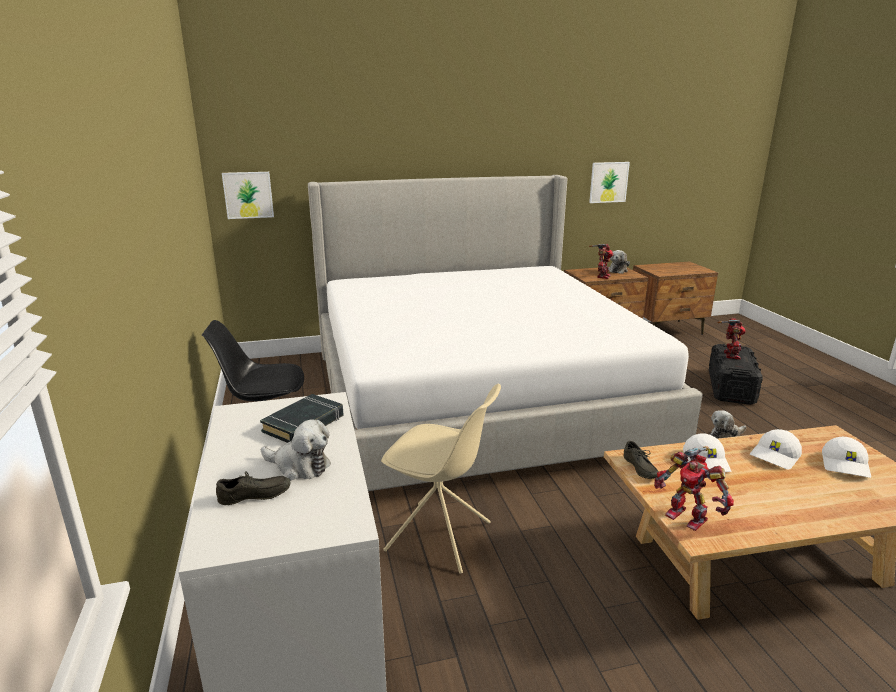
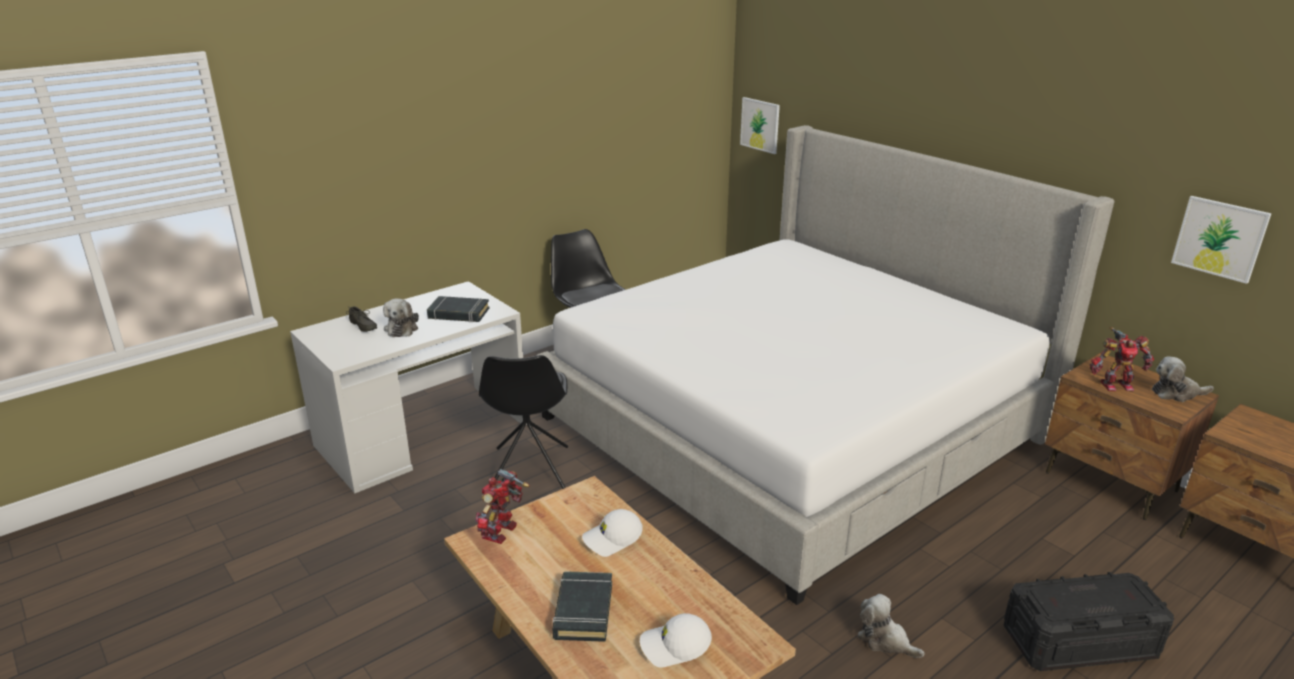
camera: 65 degrees right, 5 degrees up
(440, 537) = (529, 469): beige chair -> black chair
(638, 468) = (572, 498): grey shoe -> none
(730, 355) = (1094, 590): toy robot -> none
(776, 456) = (659, 589): white cap -> none
(807, 495) = (583, 611): none -> black book

